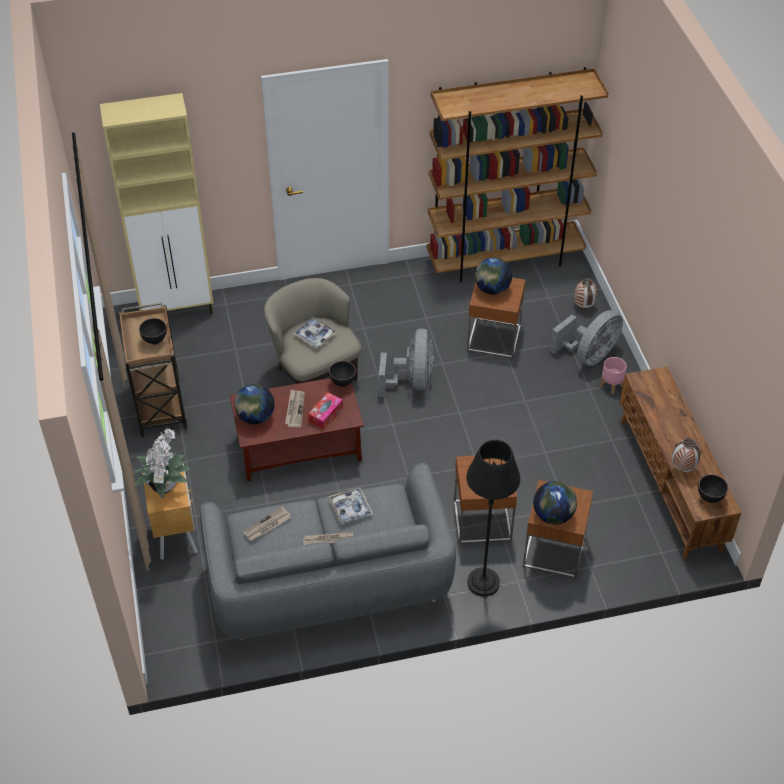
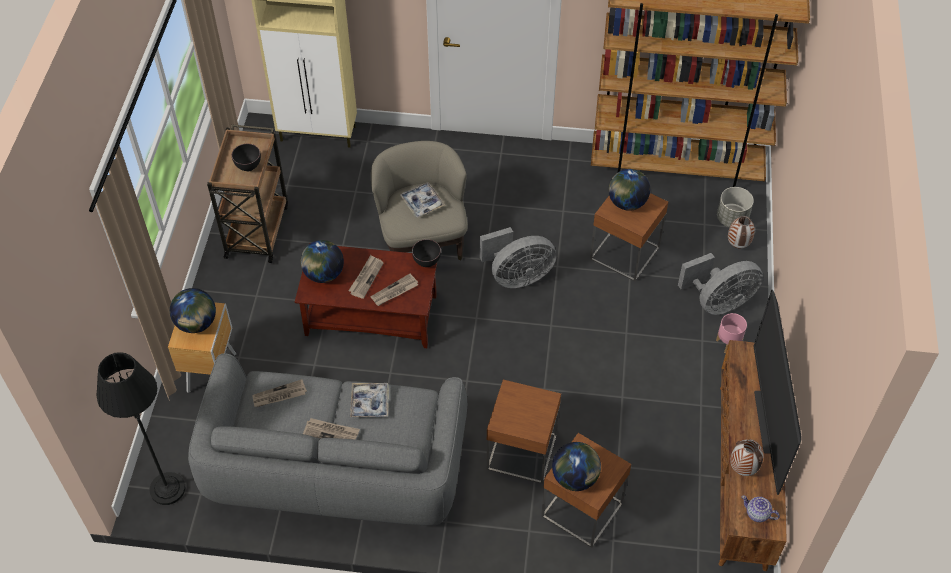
camera: 20 degrees right, 5 degrees up
(165, 486) = (196, 323): potted plant -> globe
(325, 414) = (394, 291): tissue box -> newspaper
(412, 381) = (517, 276): grey fan -> grey fan turned 45 degrees clockwise
(483, 582) = (492, 521): black floor lamp -> black floor lamp (167, 489)
(569, 287) = (732, 219): none -> grey planter
(683, 428) = (765, 422): none -> television
(710, 499) = (757, 514): black bowl -> teapot

